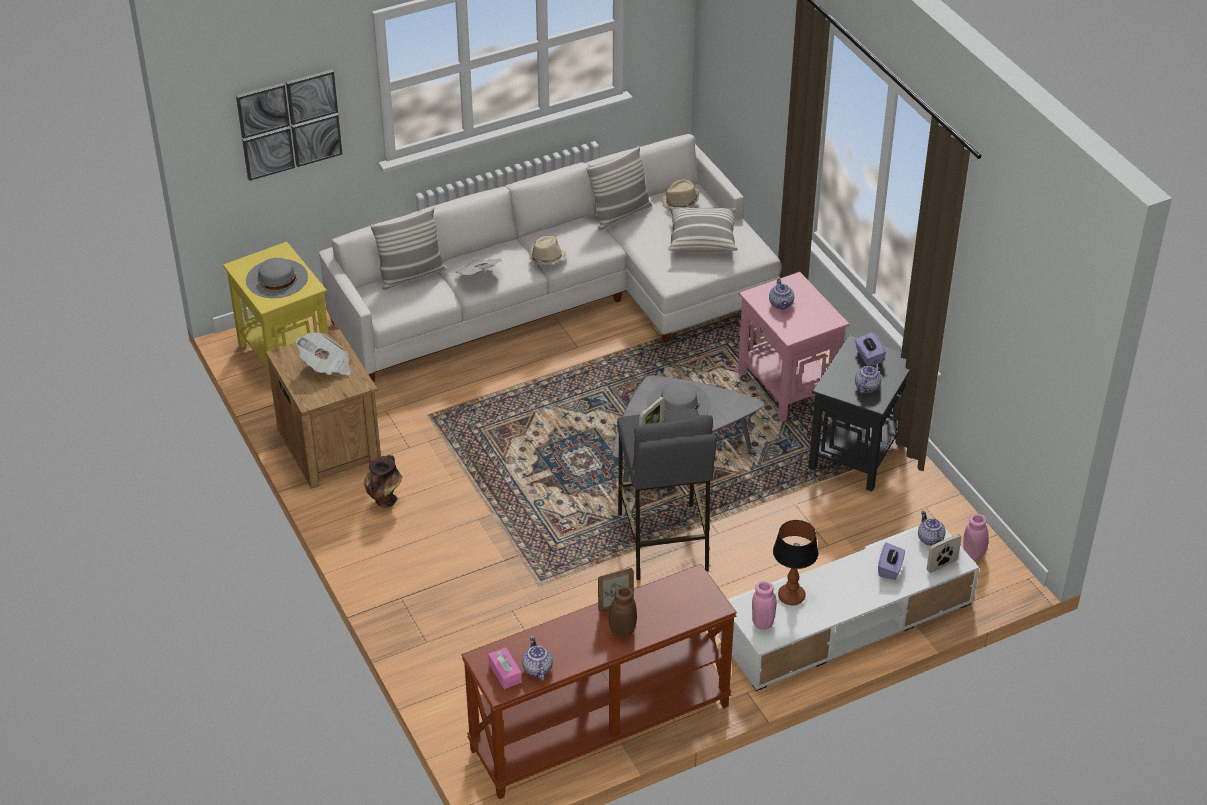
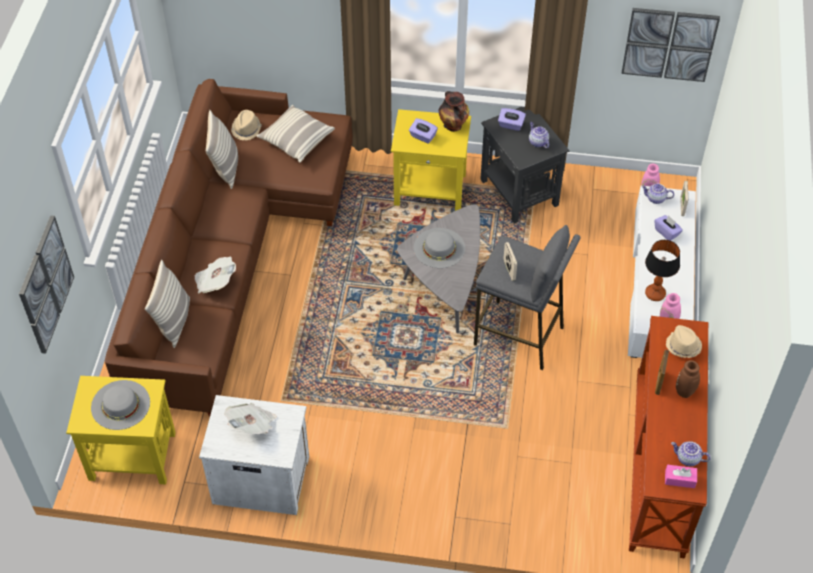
camera: 55 degrees left, 10 degrees up
(329, 445) = (260, 478): brown nightstand -> white nightstand
(385, 500) = (348, 474): vase -> vase (453, 126)
(546, 259) = (234, 233): beige hat -> beige hat (682, 346)
(565, 295) = (230, 251): white sofa -> brown sofa
(781, 304) = (423, 136): teapot -> purple tissue box
(787, 387) = (431, 189): pink side table -> yellow side table
(1031, 360) = (669, 44): none -> picture

